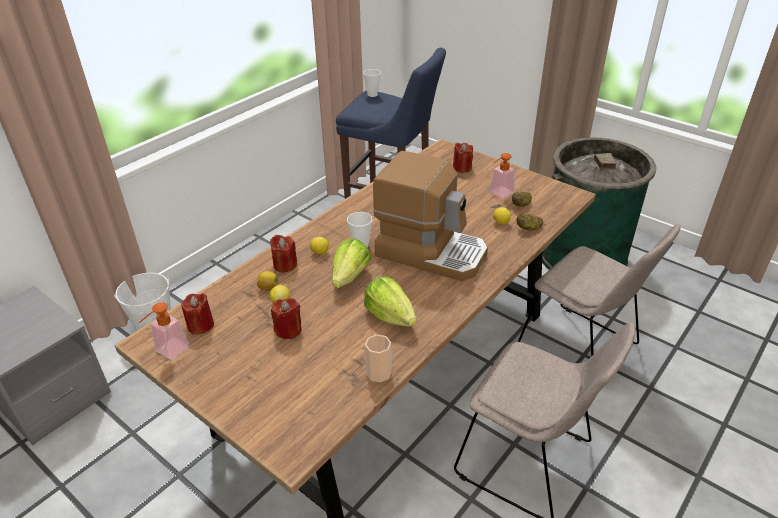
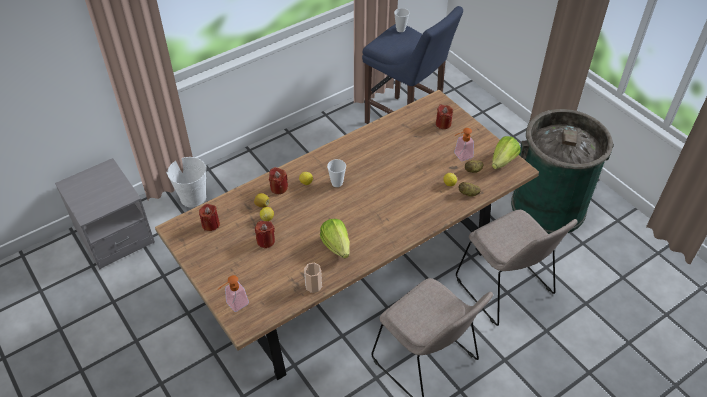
camera: 15 degrees right, 10 degrees up
(168, 352) = (186, 240): soap dispenser -> soap dispenser (234, 305)
(350, 277) = (320, 208): lettuce -> lettuce (503, 161)
(431, 251) = (386, 199): coffee machine -> none

